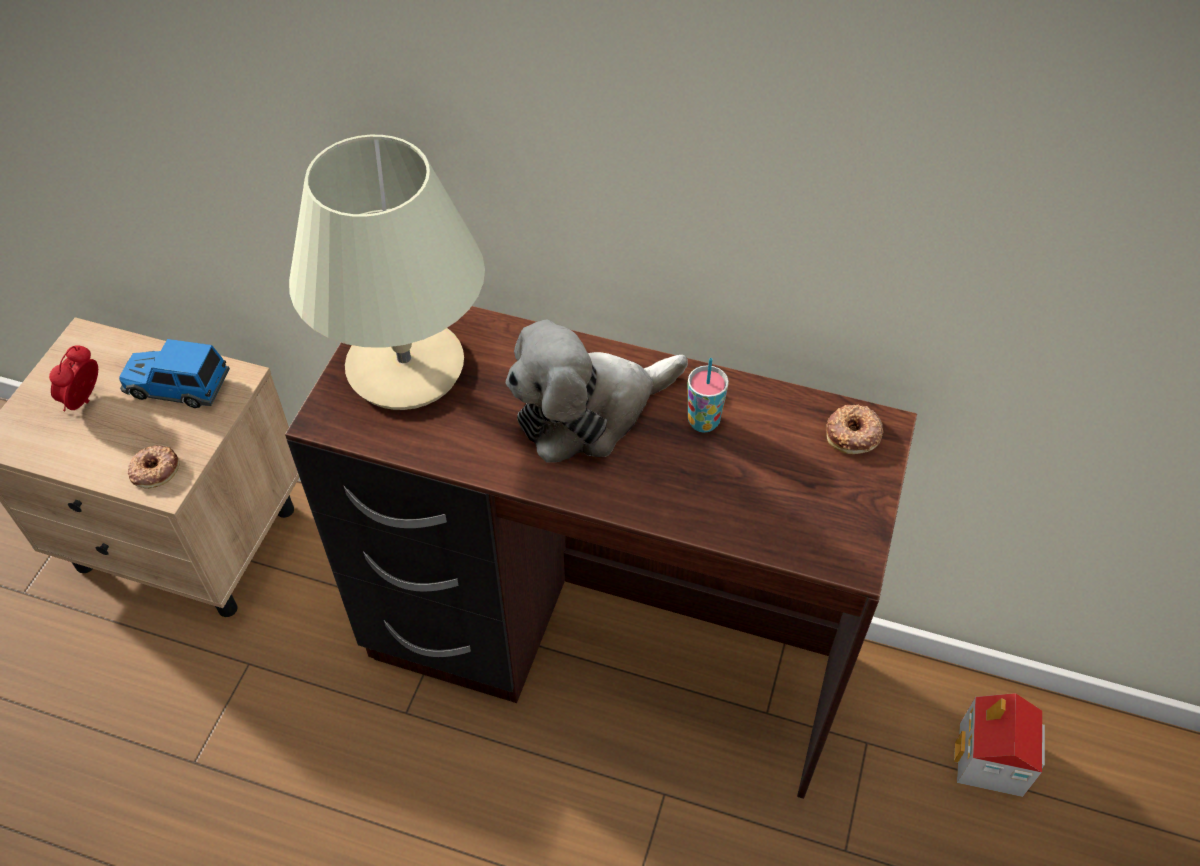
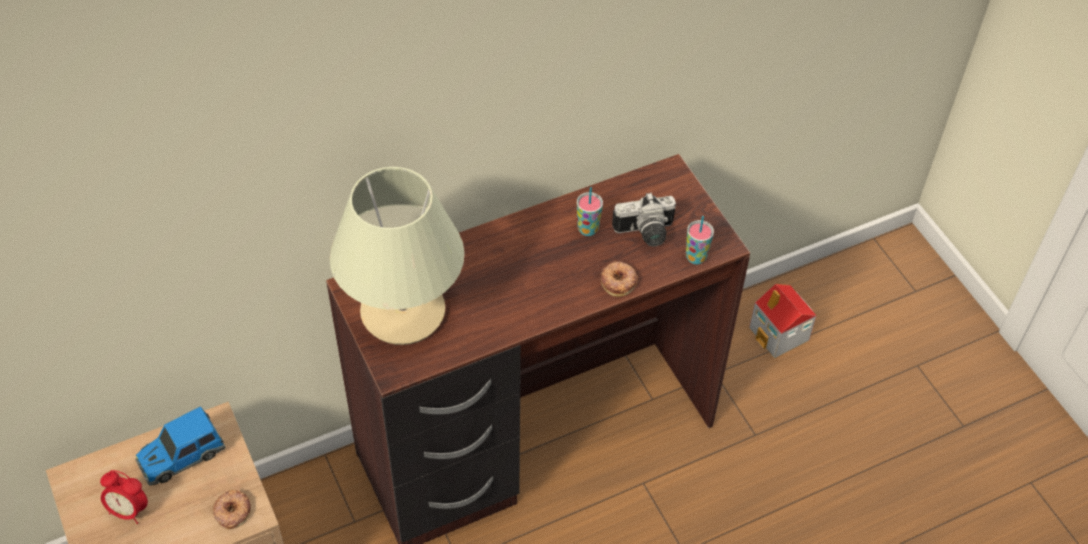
camera: 45 degrees left, 0 degrees up
(85, 401) = (129, 510): alarm clock -> alarm clock turned 45 degrees counterclockwise
(589, 412) = (527, 265): plush toy -> none
(767, 476) = (645, 234): none -> camera
(799, 548) = (696, 257): none -> cup
(853, 433) = (662, 184): donut -> donut (619, 281)

